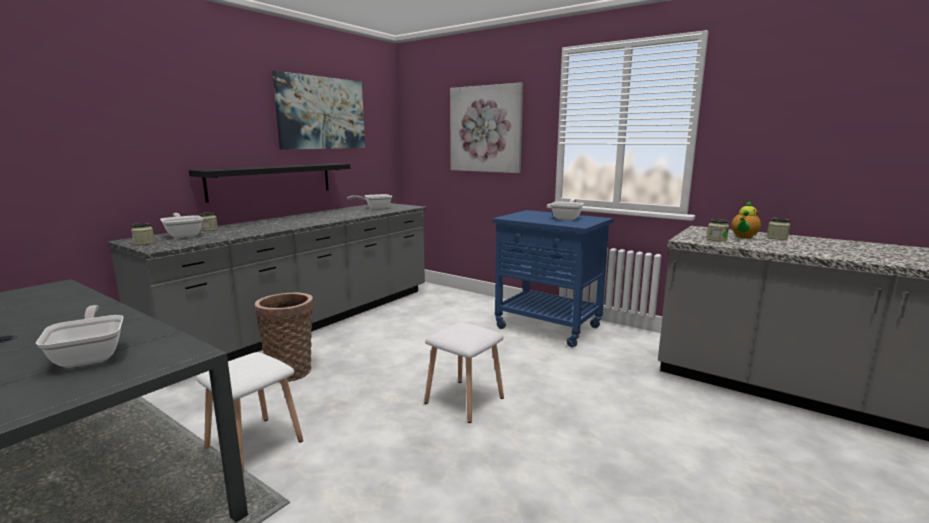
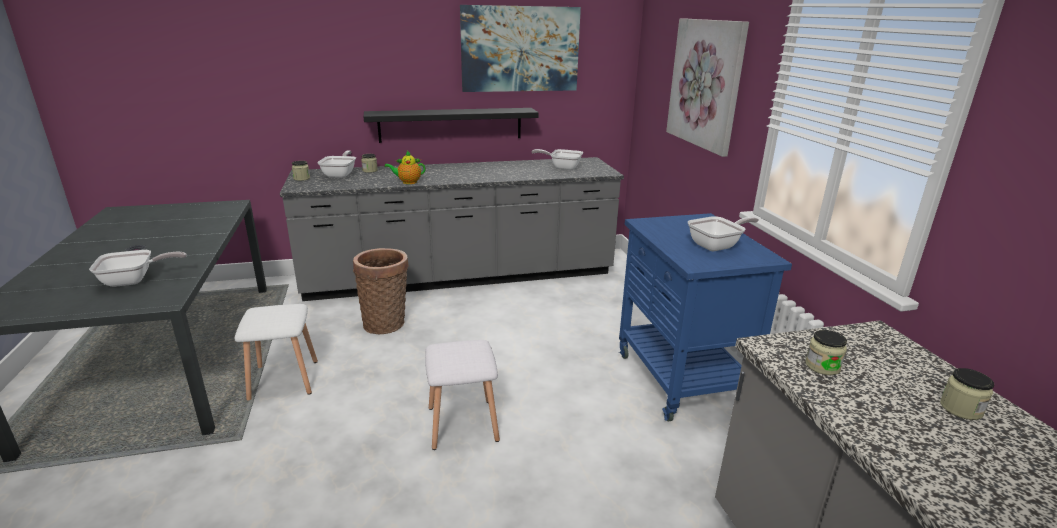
camera: 40 degrees right, 10 degrees up
(91, 355) = (134, 280): frying pan -> frying pan turned 60 degrees clockwise
(743, 237) = (894, 380): teapot -> teapot (408, 182)

